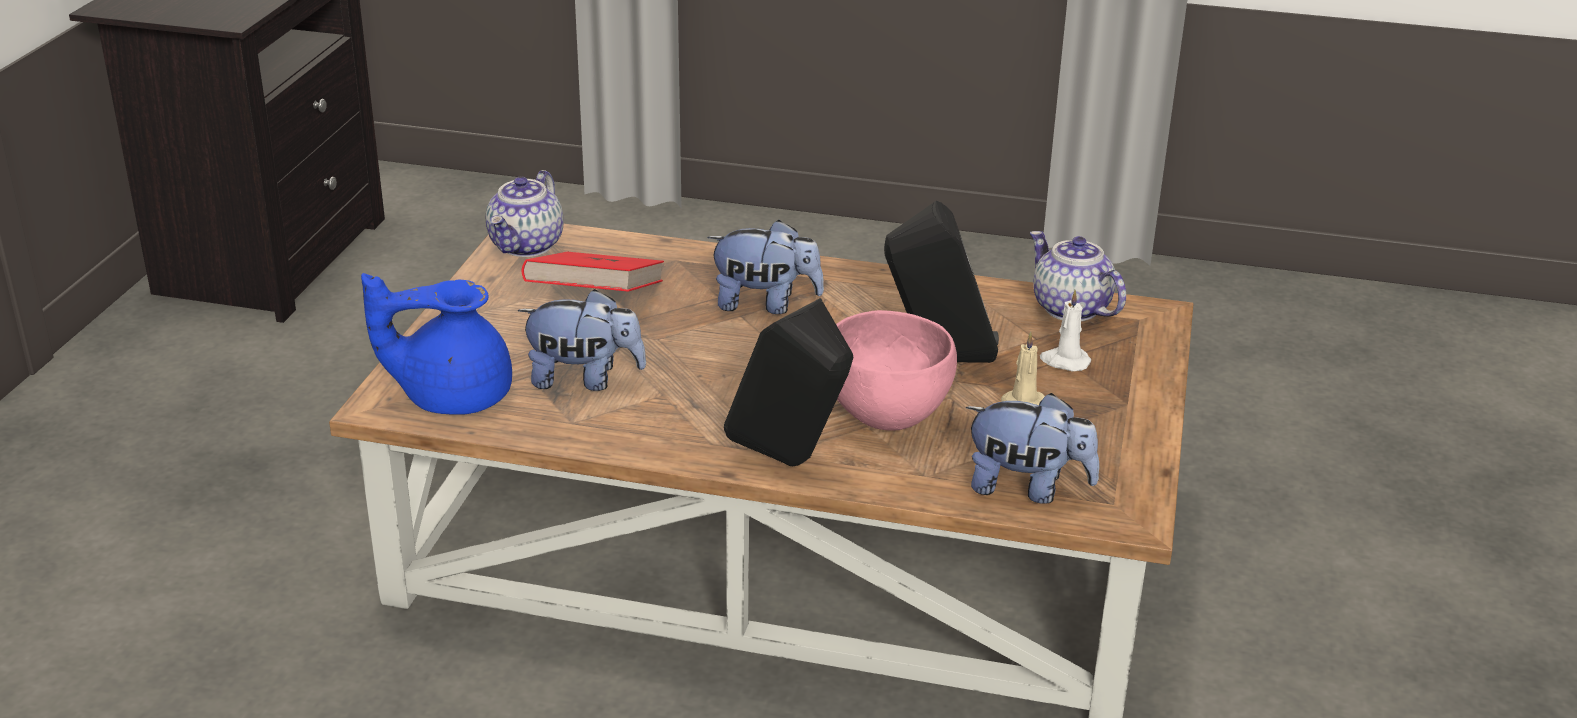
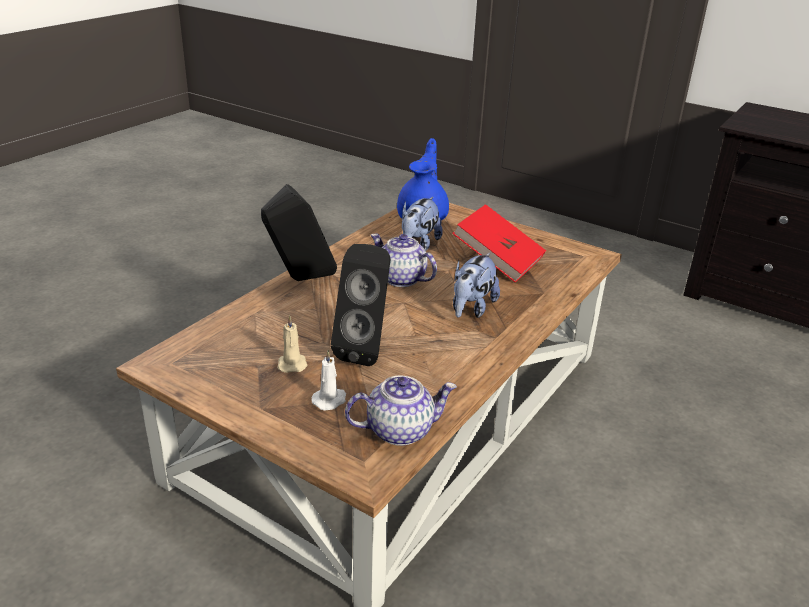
camera: 110 degrees right, 0 degrees up
(527, 246) = (577, 253): teapot -> teapot (400, 279)
(888, 415) = (320, 317): pink bowl -> none
(1027, 488) = (214, 339): plush toy -> none

